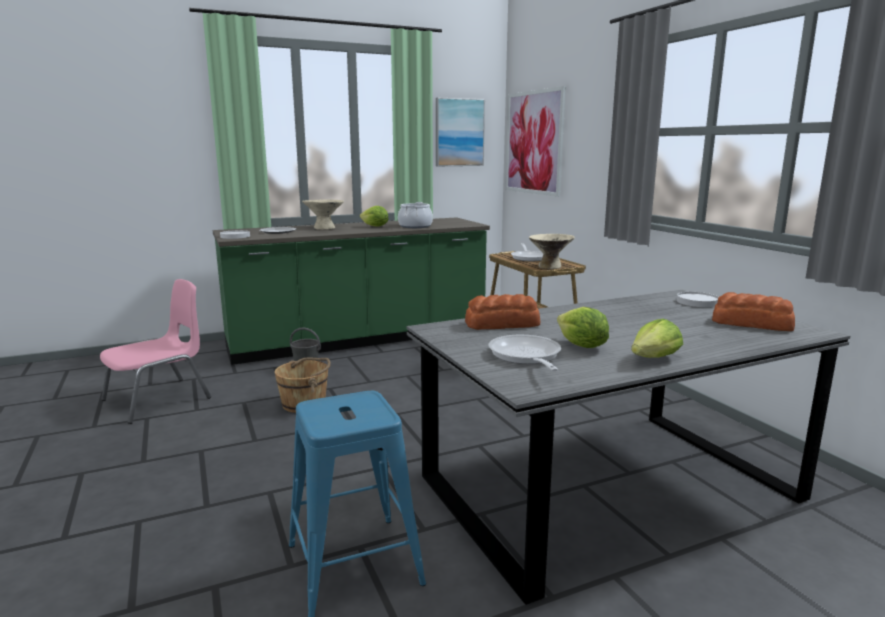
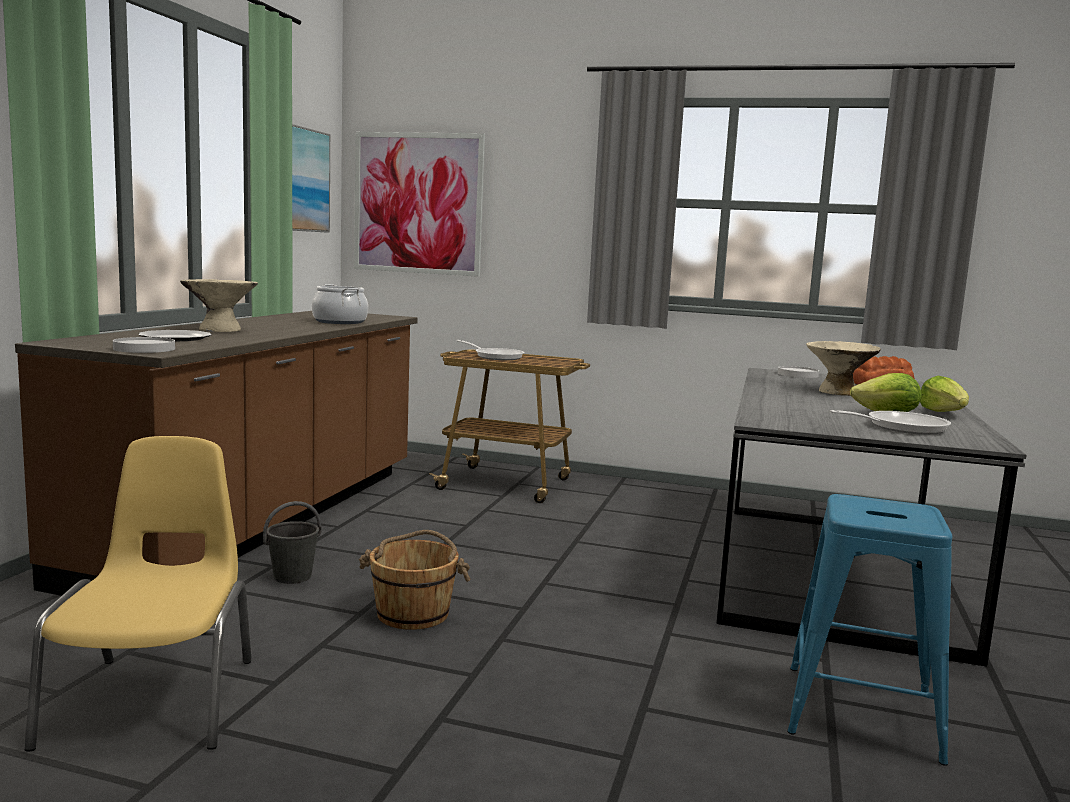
camera: 50 degrees left, 5 degrees down
(159, 399) = (155, 700): pink chair -> yellow chair
(359, 340) = (263, 521): green counter -> brown counter
(375, 226) = (285, 324): lettuce -> none
(503, 324) = (783, 410): bread -> none
(525, 357) = (899, 427): frying pan -> frying pan turned 135 degrees clockwise
(550, 266) = (554, 363): beige bowl -> beige bowl (838, 392)

